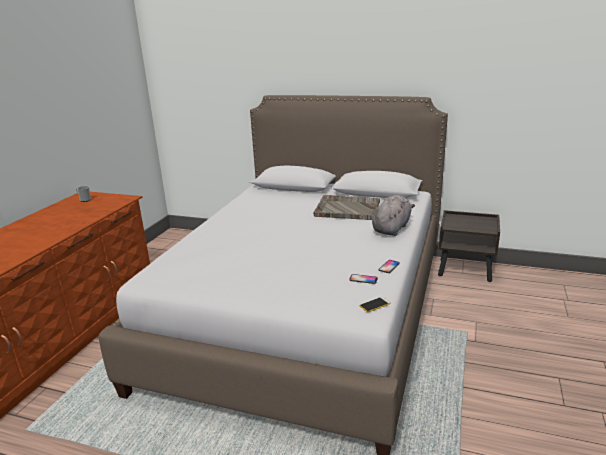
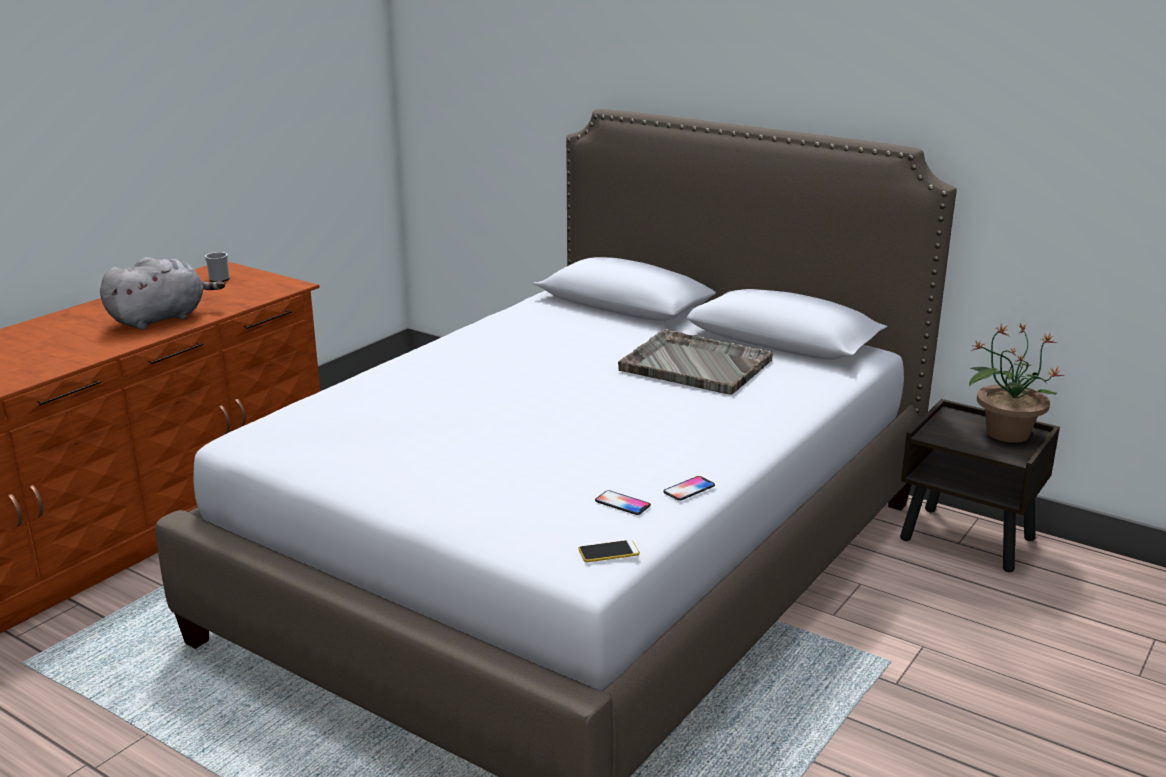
camera: 15 degrees right, 0 degrees up
(391, 228) = (754, 417): grey plush toy -> grey plush toy (161, 318)
(479, 220) = (1006, 433): none -> potted plant

